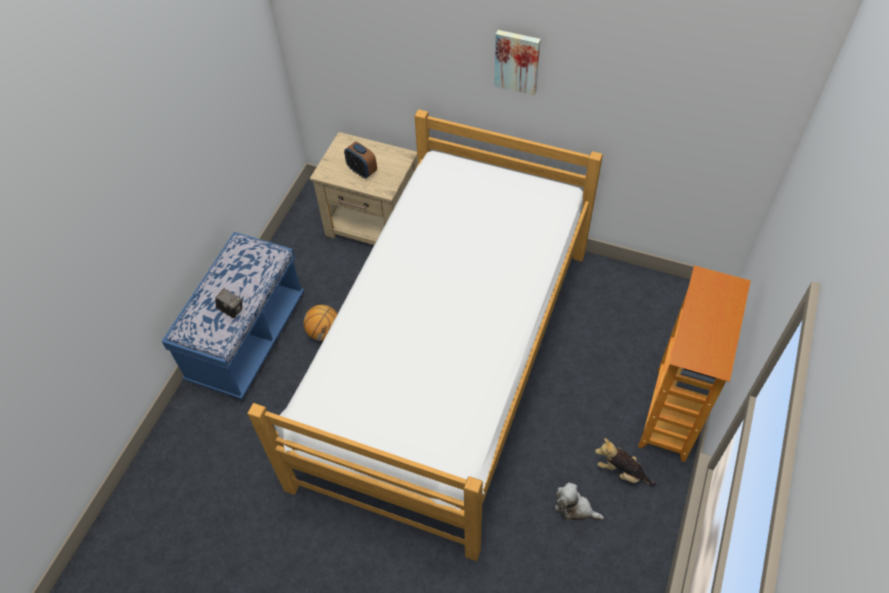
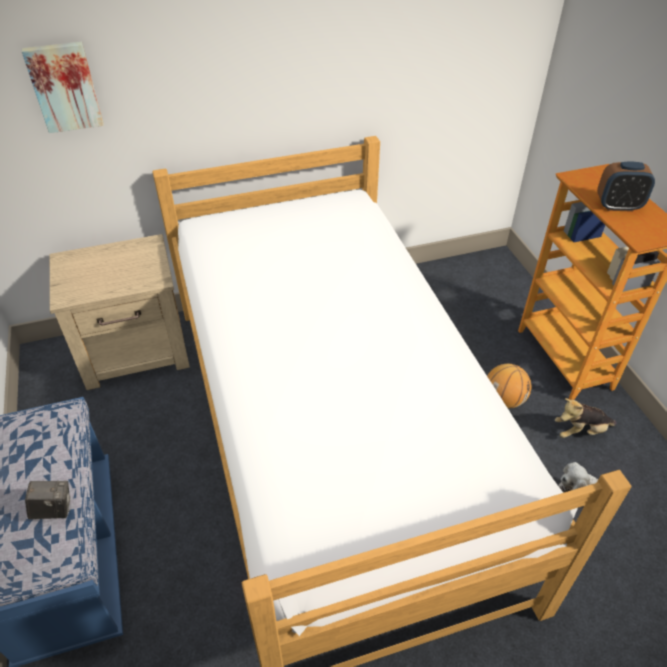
camera: 40 degrees left, 10 degrees down
(324, 332) = (168, 488): basketball -> basketball (504, 399)
(362, 171) = (112, 276): alarm clock -> alarm clock (618, 206)
(517, 61) = (264, 49): picture -> picture (64, 87)

